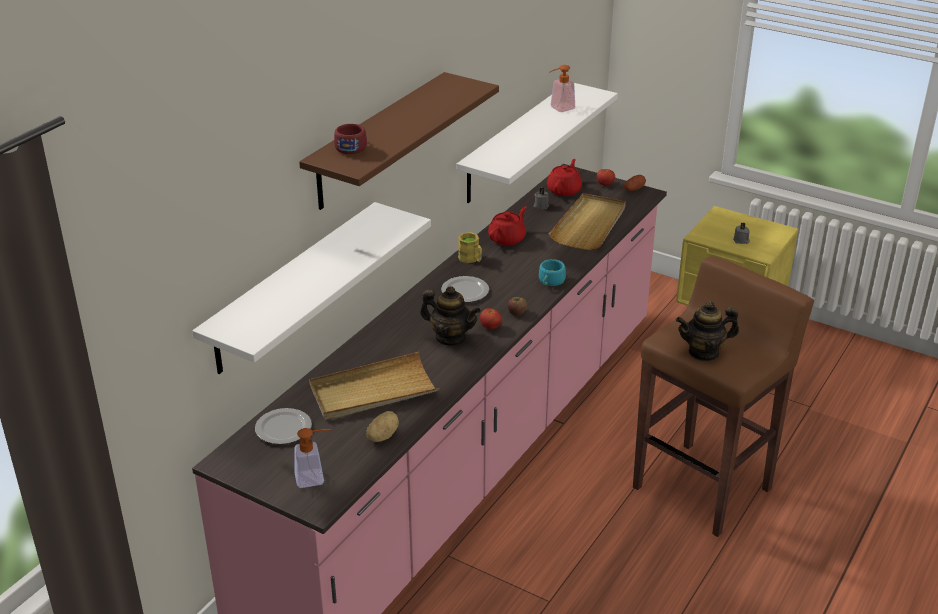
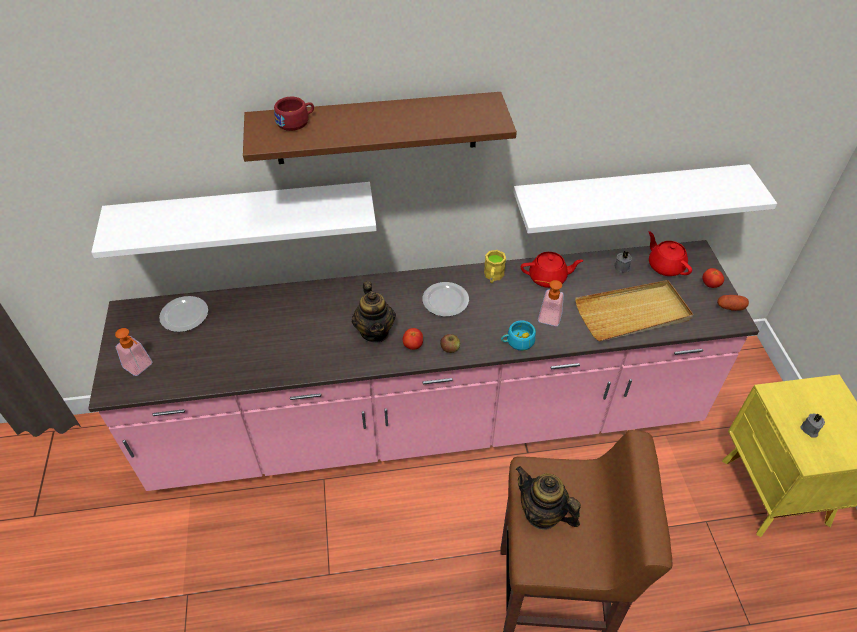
camera: 50 degrees right, 15 degrees up
(373, 391) = (267, 332): beige tray -> none
(382, 436) = (217, 372): potato -> none
(559, 109) = (689, 186): soap dispenser -> soap dispenser (544, 316)
(564, 190) = (665, 266): red teapot -> red teapot turned 105 degrees counterclockwise

